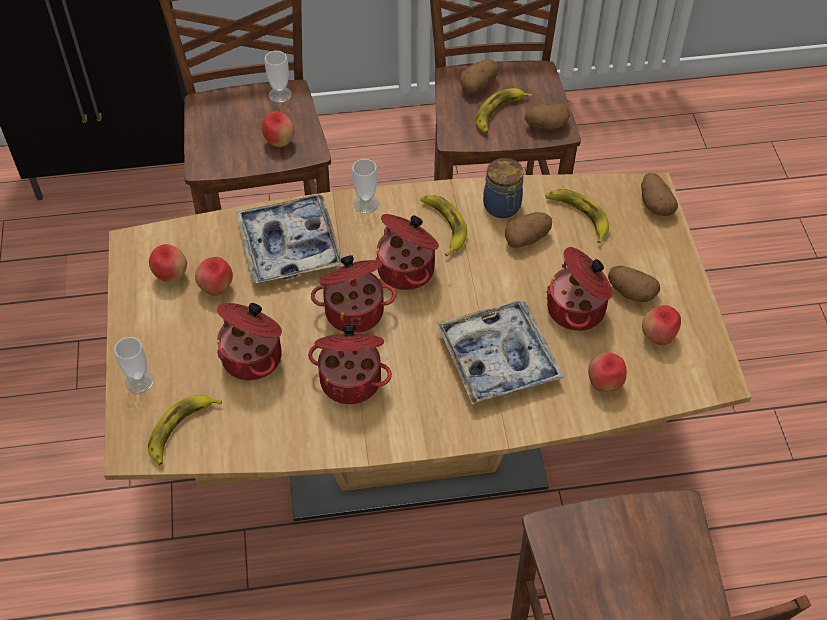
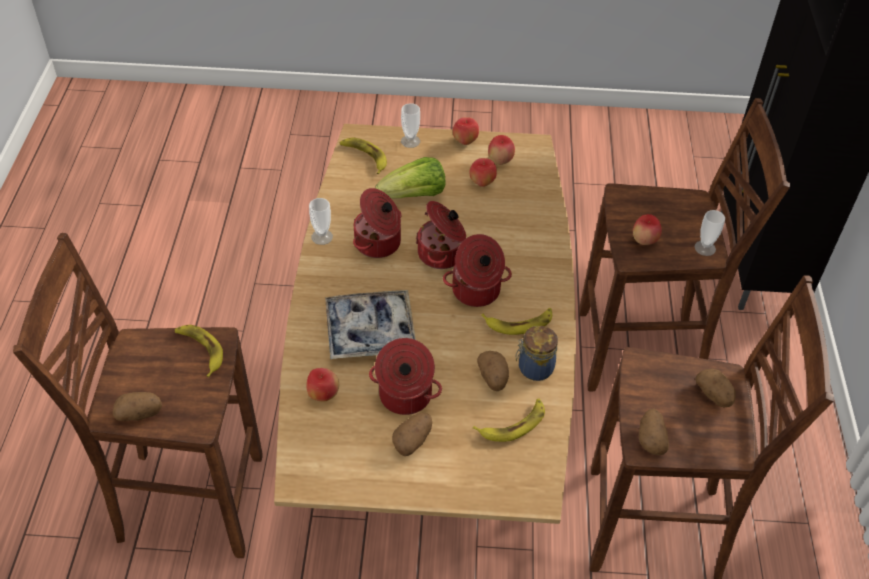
camera: 100 degrees right, 5 degrees down
(254, 356) = (414, 196): cooking pot -> lettuce
(290, 246) = (515, 226): tray -> none
(366, 204) = (553, 276): cup -> cup (322, 237)
(499, 113) = (671, 403): banana -> banana (200, 350)
(654, 204) = (517, 492): potato -> potato (140, 414)
(658, 337) = (358, 447): apple -> apple (465, 141)

